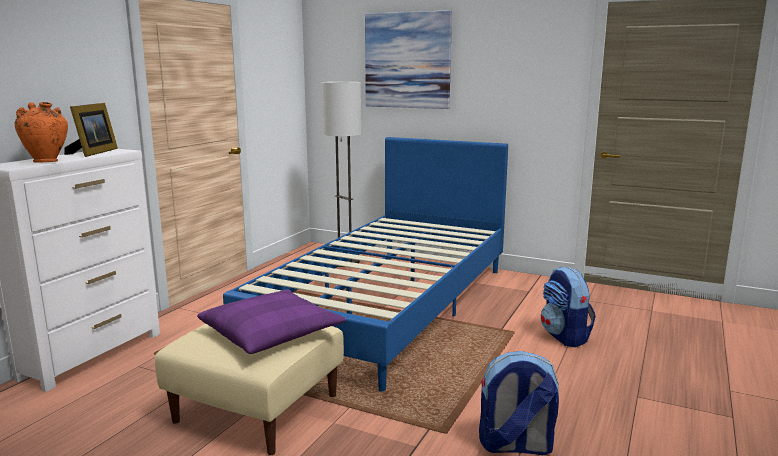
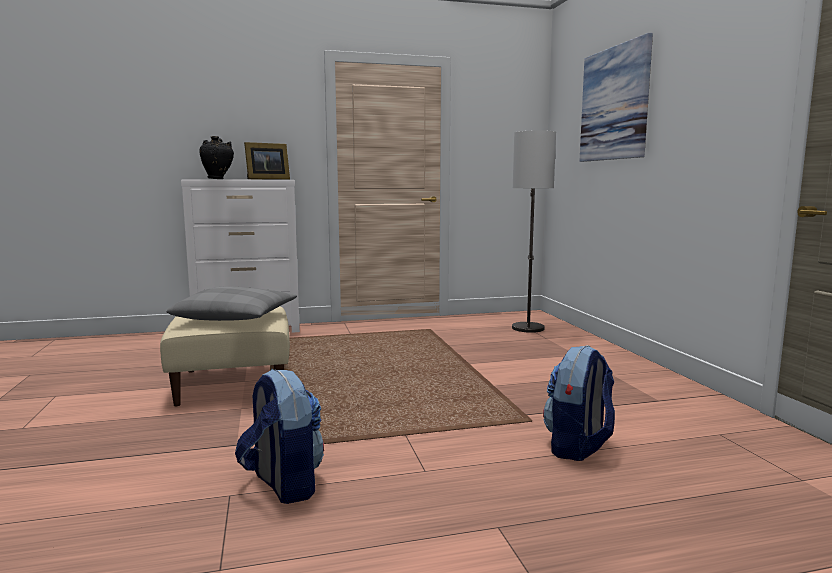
camera: 50 degrees right, 5 degrees down
(46, 162) = (218, 179): orange vase -> black vase
(271, 333) = (236, 317): purple pillow -> grey pillow
(387, 305) = (475, 364): blue bed -> none

